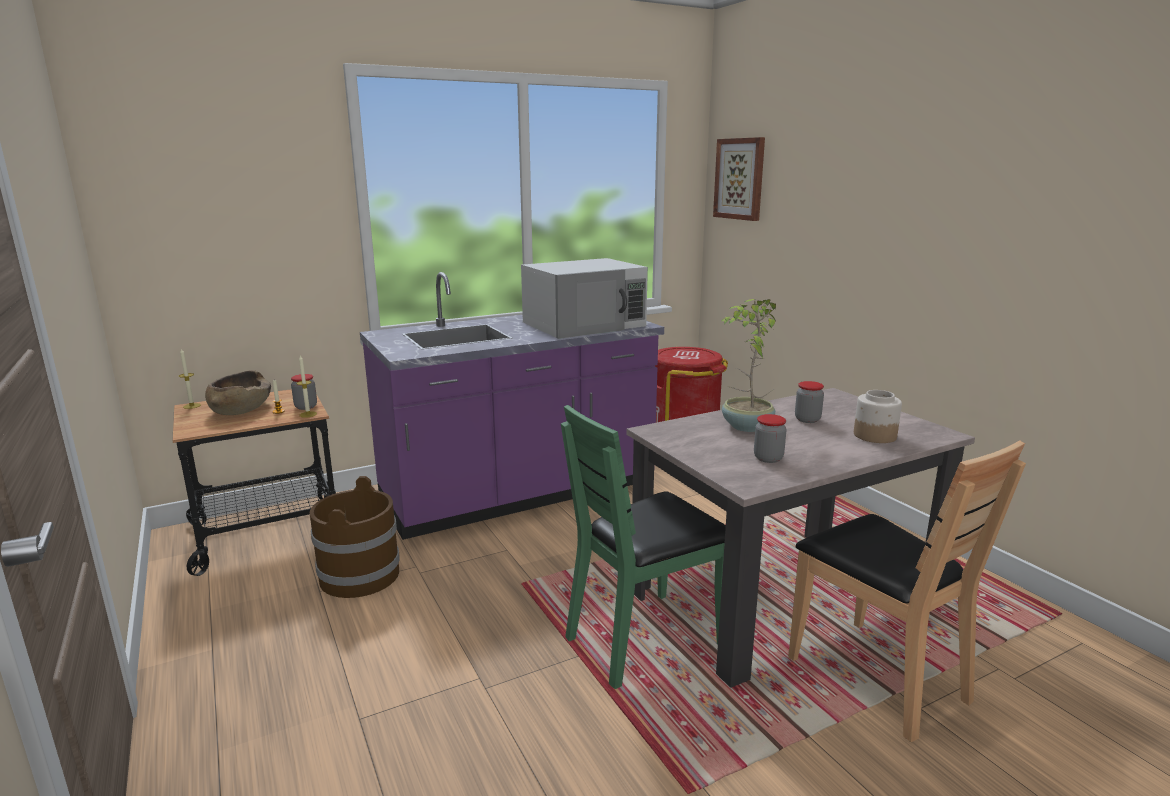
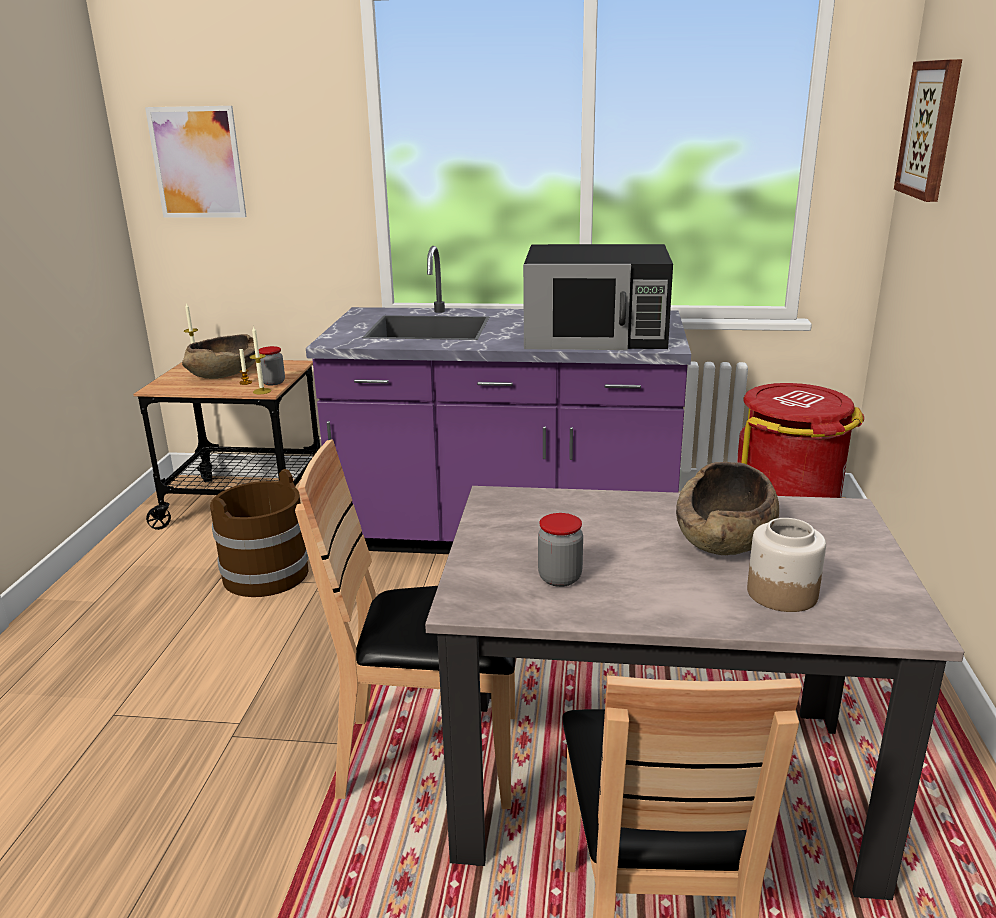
camera: 35 degrees right, 5 degrees up
(181, 213) = (197, 163): none -> picture
(585, 324) = (596, 334): white microwave -> black microwave
(644, 639) = (433, 758): green chair -> brown chair
(745, 427) = (616, 524): potted plant -> none
(807, 419) = (725, 538): jar -> brown bowl

